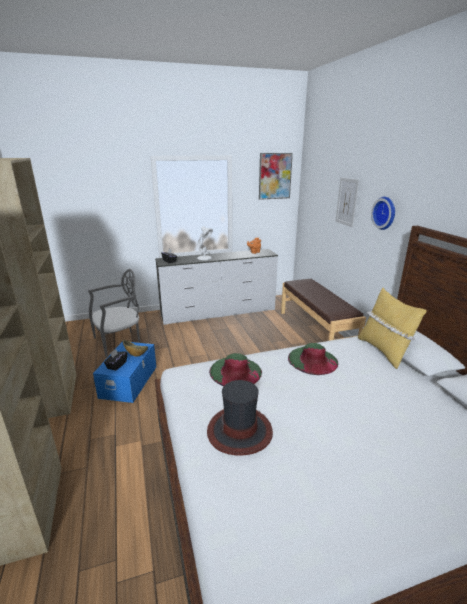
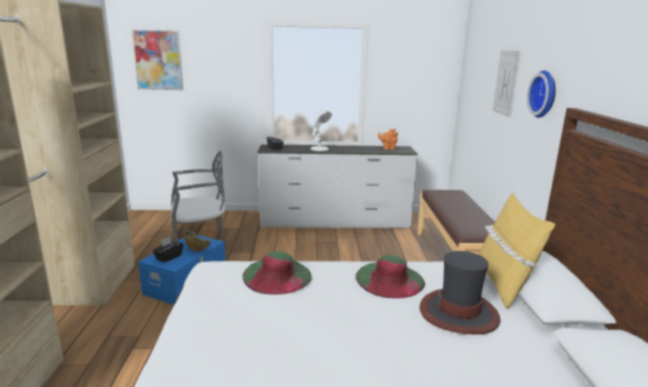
camera: 15 degrees right, 5 degrees down
(240, 431) = (235, 341): hat -> hat (459, 313)
(275, 176) = (426, 52): picture -> picture (158, 60)

